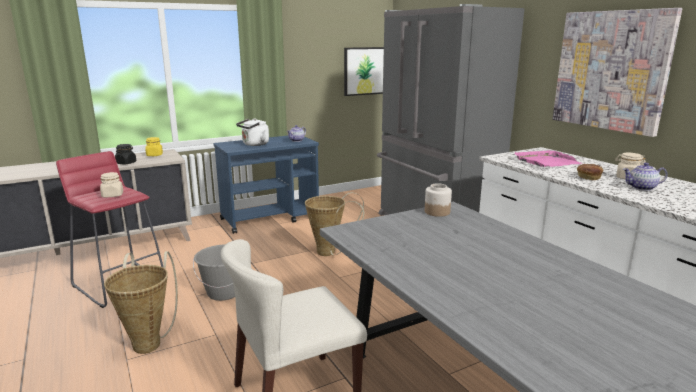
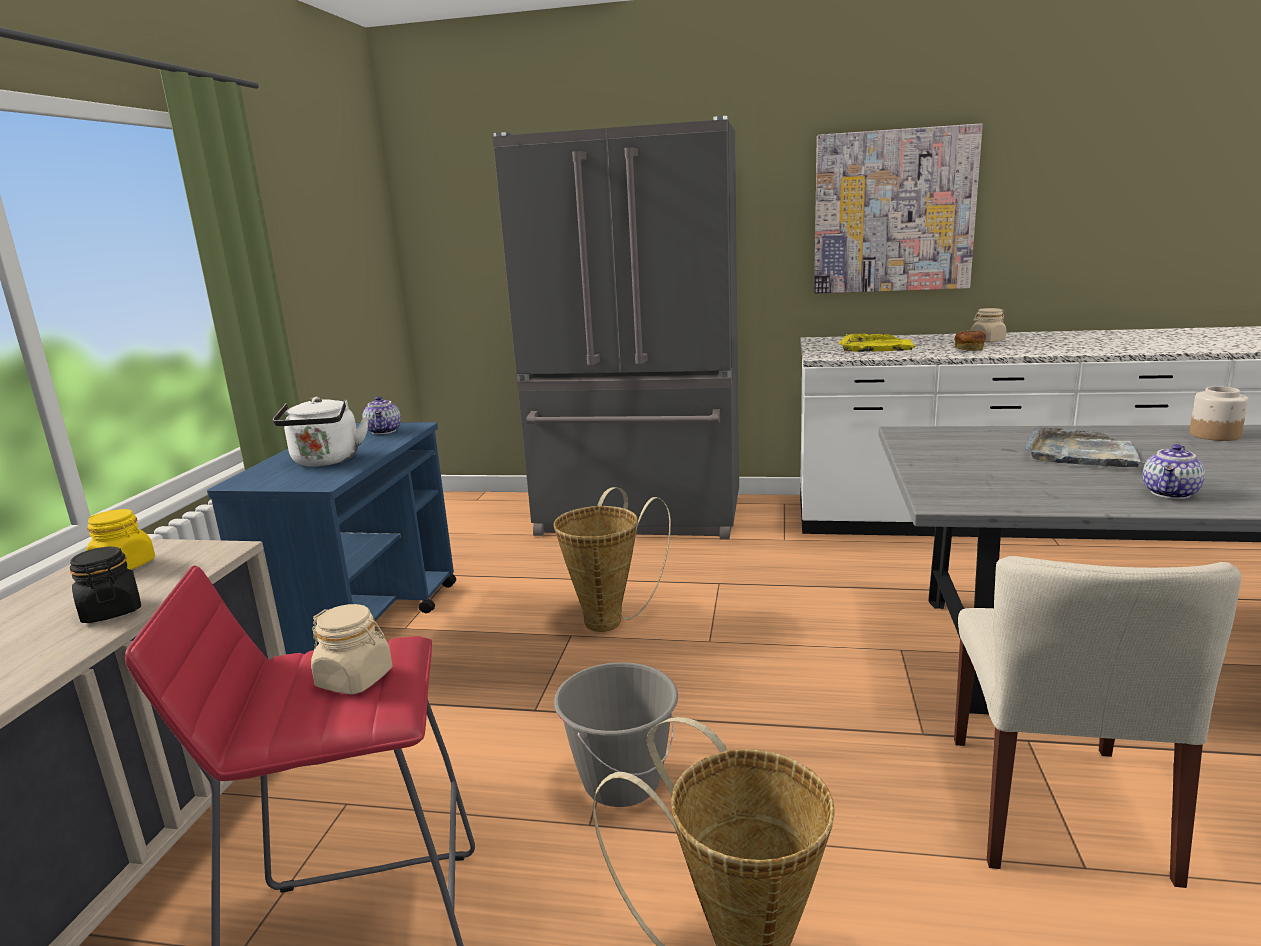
camera: 50 degrees left, 0 degrees up
(364, 71) = (370, 270): picture -> none
(436, 212) = (918, 441): jar -> jar (1214, 435)
(478, 248) = (1081, 453): none -> grey tray
(546, 161) = (877, 347): pink tray -> yellow tray
(642, 188) = (1032, 345): teapot -> teapot (1171, 493)

